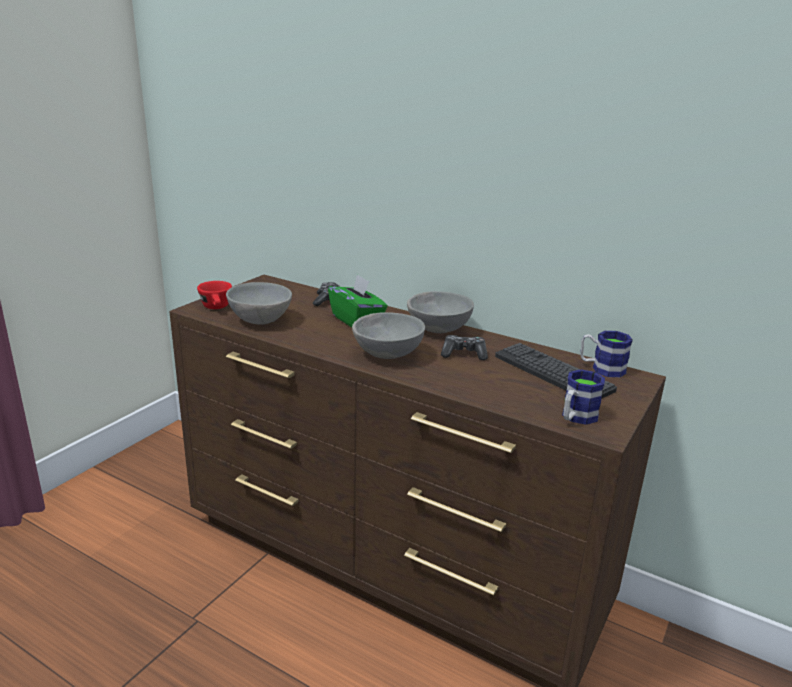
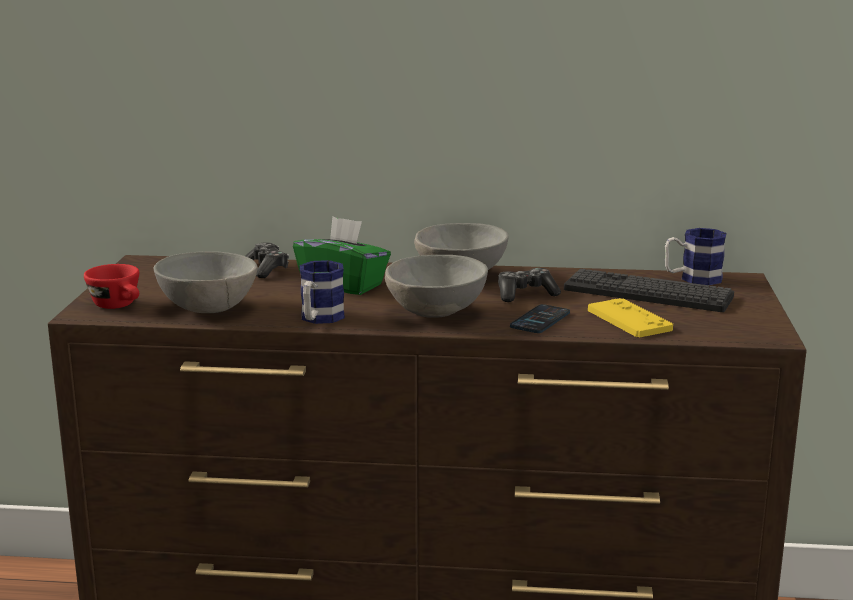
camera: 25 degrees left, 5 degrees down
(449, 377) = (540, 320): none -> phone
(512, 392) = (629, 320): none -> yellow game controller
(576, 418) = (725, 329): mug -> mug (319, 319)

